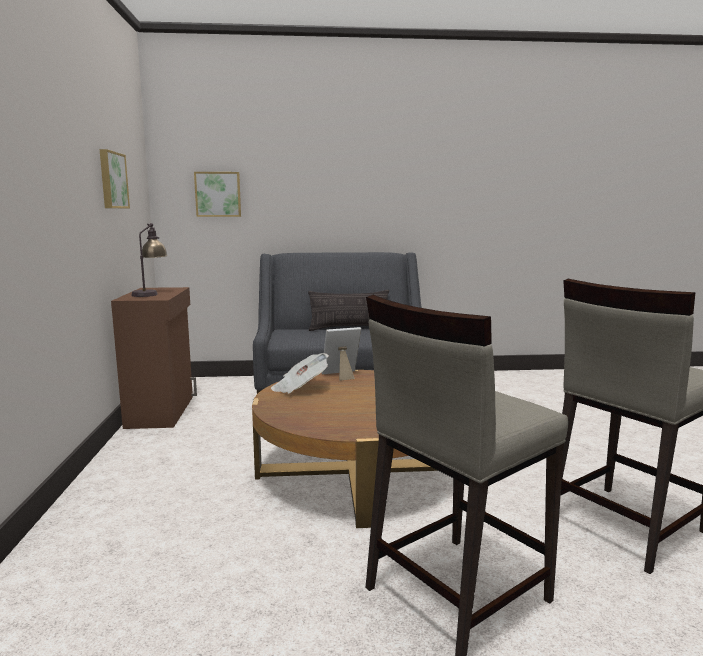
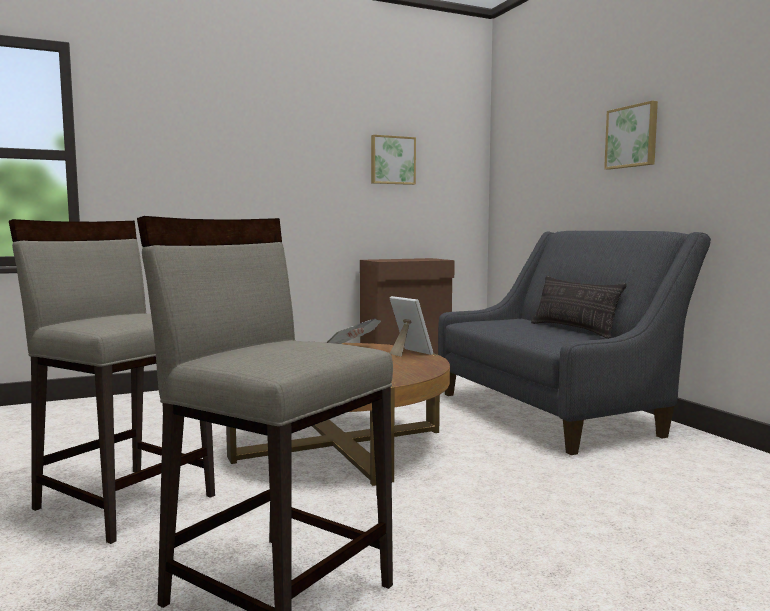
camera: 70 degrees right, 5 degrees down
(151, 293) = (403, 259): table lamp -> none
(218, 194) = (529, 167): picture -> picture (632, 136)

